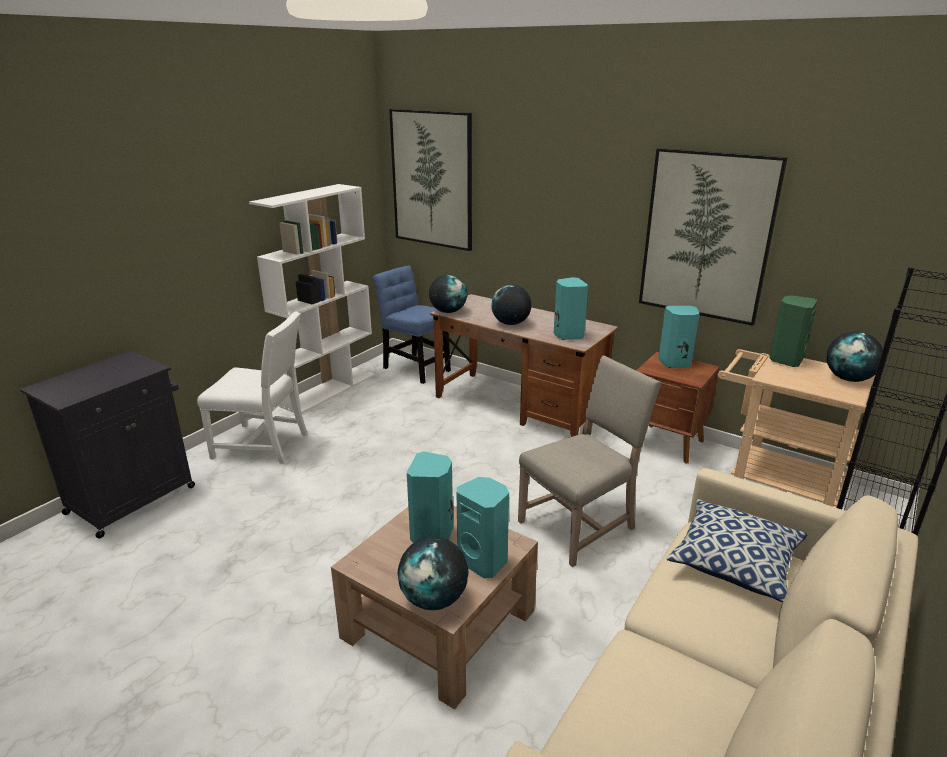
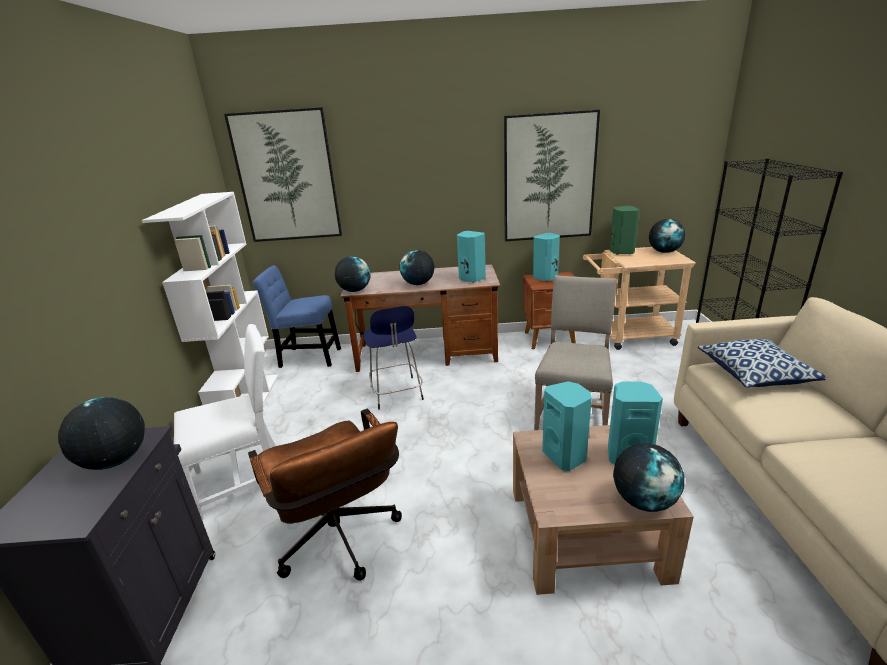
camera: 35 degrees left, 0 degrees up
(120, 375) = (115, 461): none -> globe
(266, 522) = (341, 542): none -> brown office chair
(444, 431) = (396, 394): none -> blue stool

